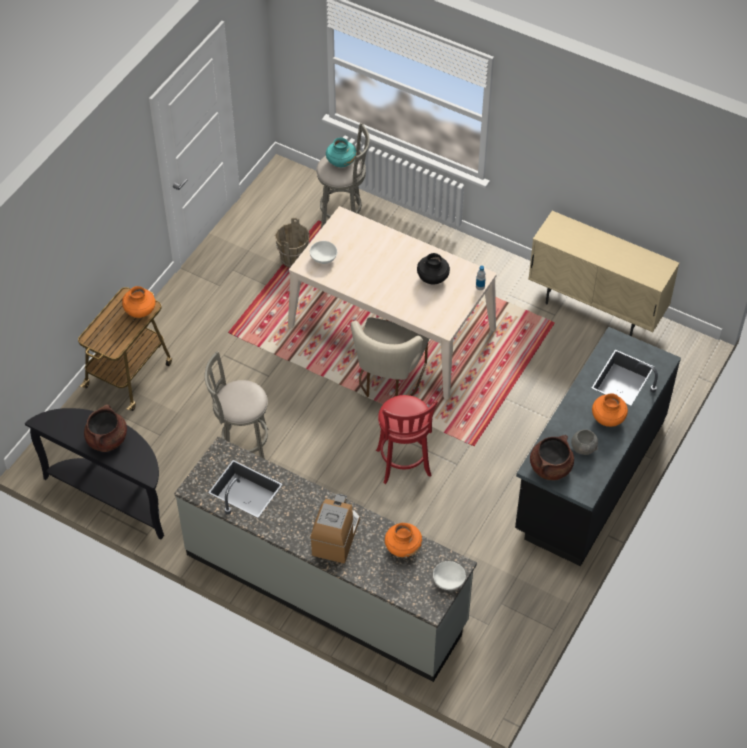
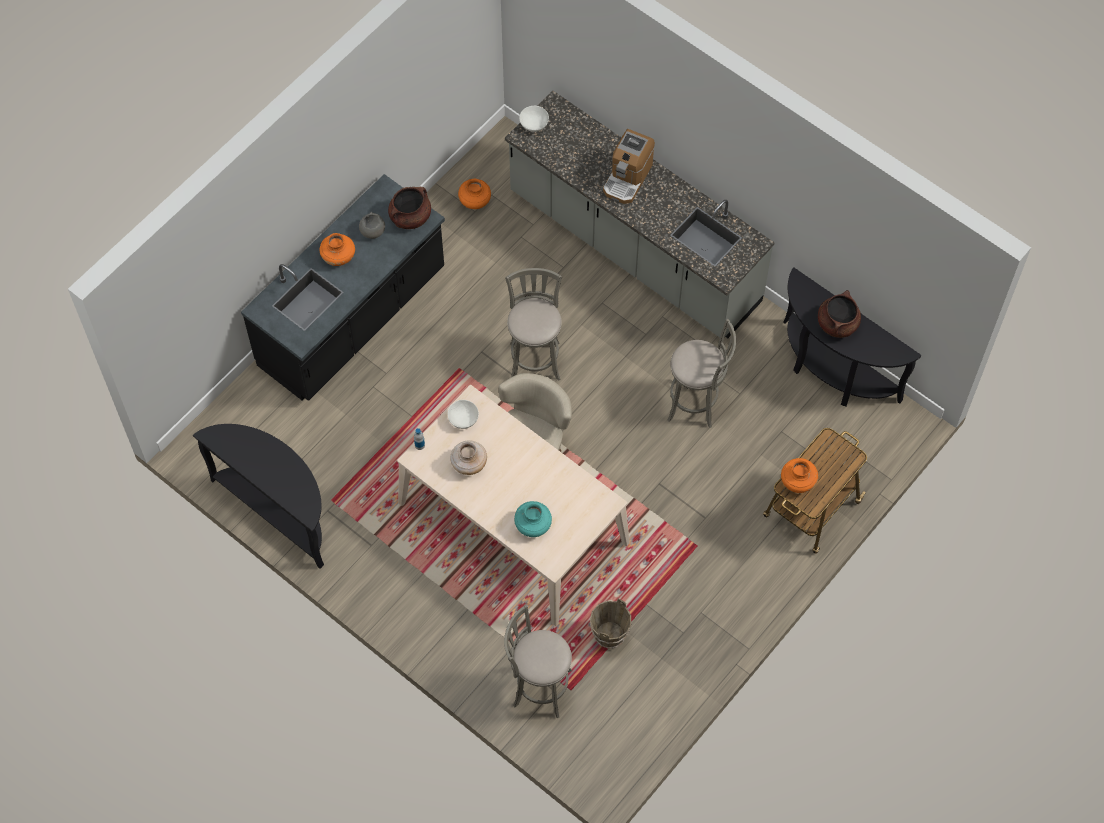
camera: 170 degrees left, 10 degrees up
(323, 258) = (585, 510): white bowl -> white bowl (463, 419)
(341, 162) = (539, 660): turquoise vase -> turquoise vase (533, 525)
(402, 548) = (568, 159): orange vase -> orange vase (475, 201)
(404, 465) = (535, 358): red stool -> grey stool
(433, 278) = (469, 464): black vase -> beige vase
(596, 309) = (279, 510): beige cabinet -> black console table

